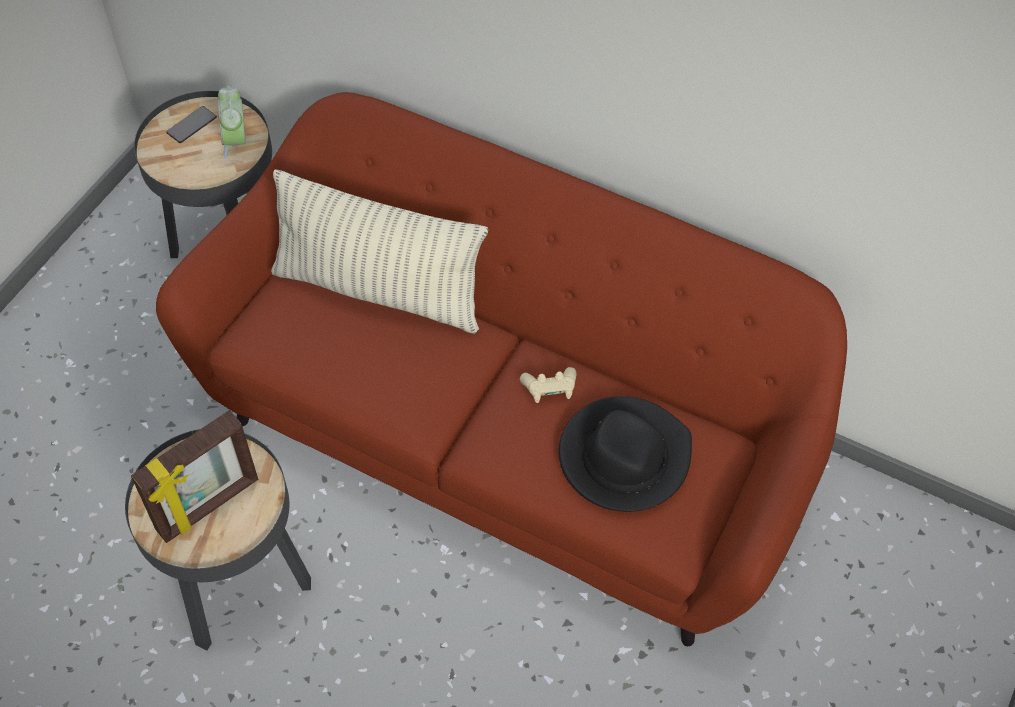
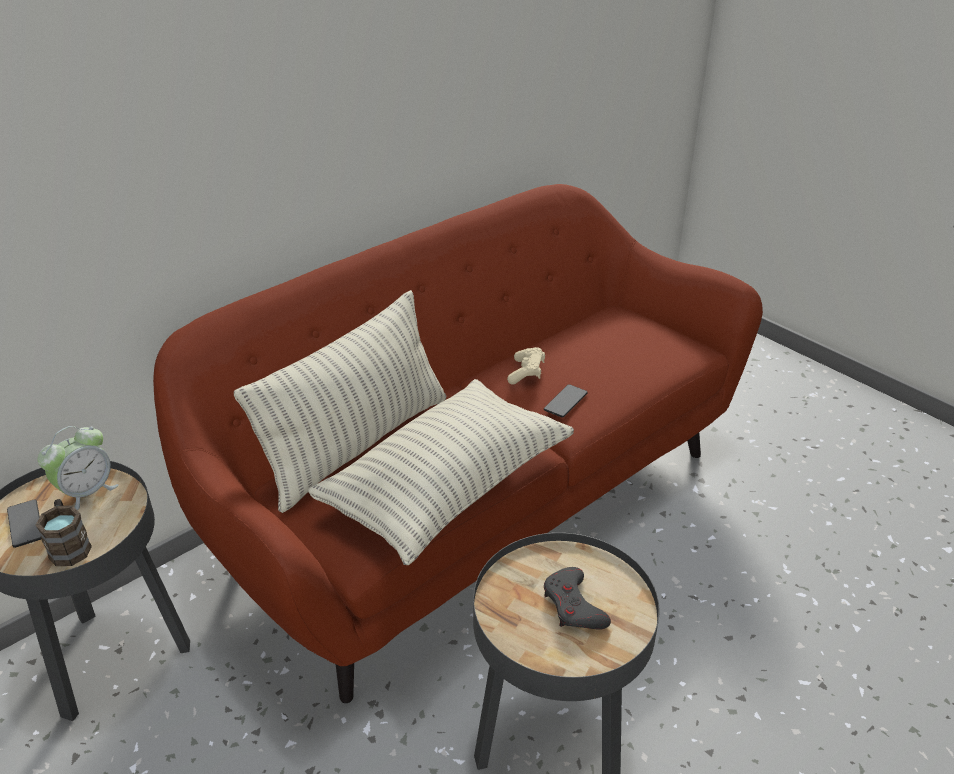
camera: 70 degrees left, 20 degrees down
(178, 162) = (69, 545): none -> brown mug
(209, 506) = (573, 606): picture frame -> grey game controller
(236, 141) = (86, 492): alarm clock -> alarm clock turned 60 degrees counterclockwise
(342, 377) = (447, 488): none -> pillow
(512, 437) = (565, 402): none -> phone
(624, 457) = (608, 353): black hat -> none

